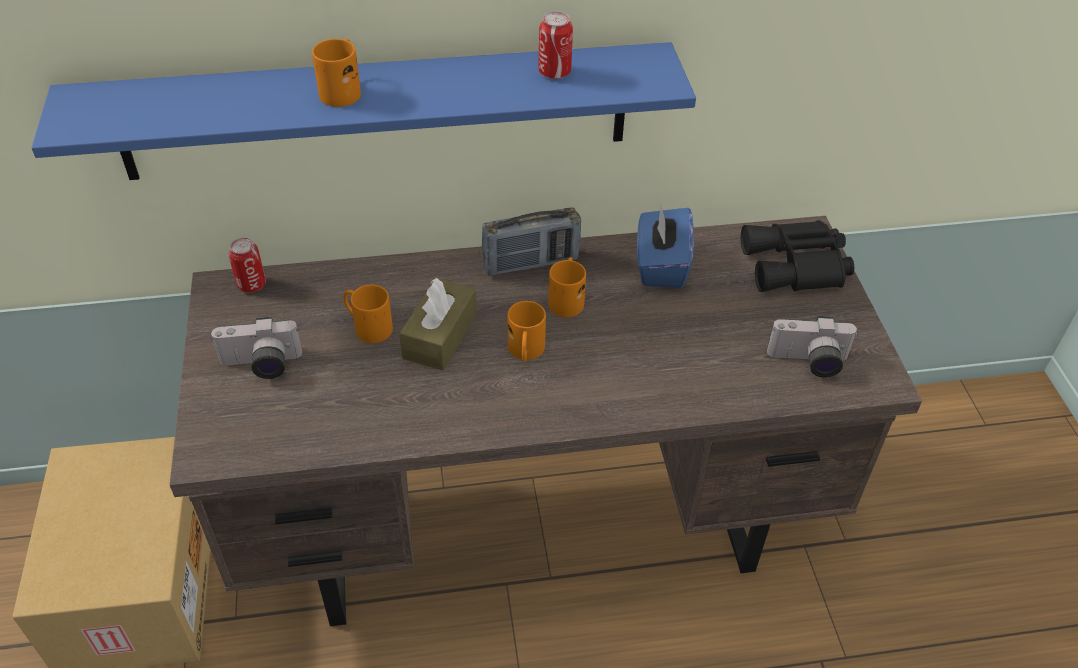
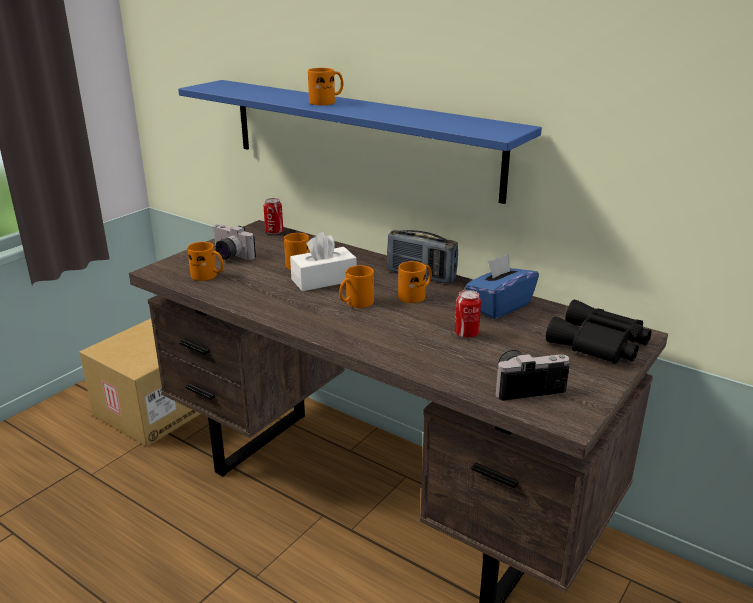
camera: 45 degrees right, 20 degrees down
(292, 418) = (209, 276): none -> orange mug
(440, 336) = (324, 280): brown tissue box -> white tissue box
(554, 72) = (443, 119): can -> can (466, 333)
(808, 362) = (526, 385): camera -> camera turned 120 degrees clockwise

